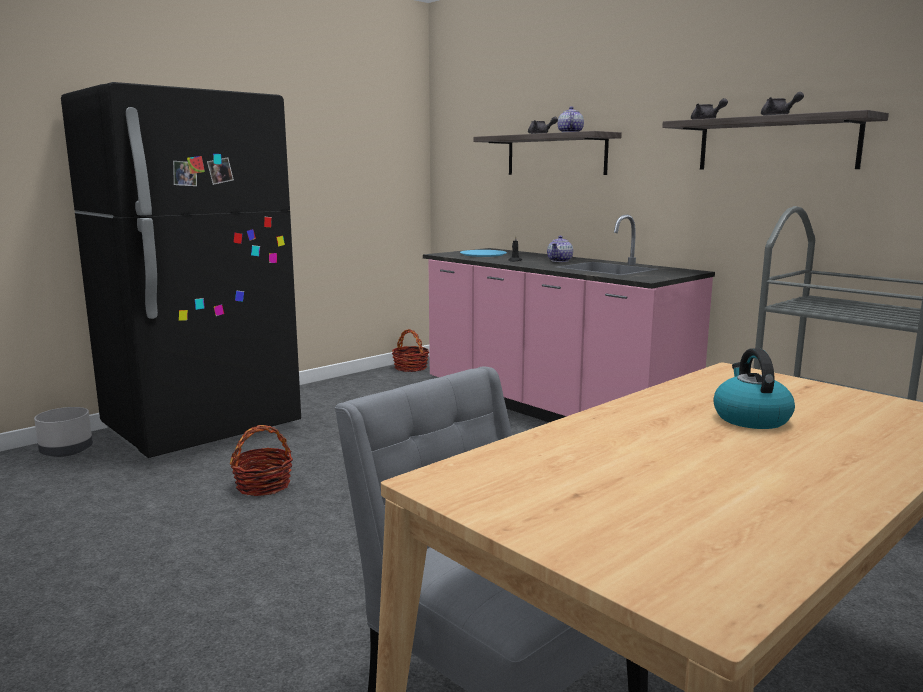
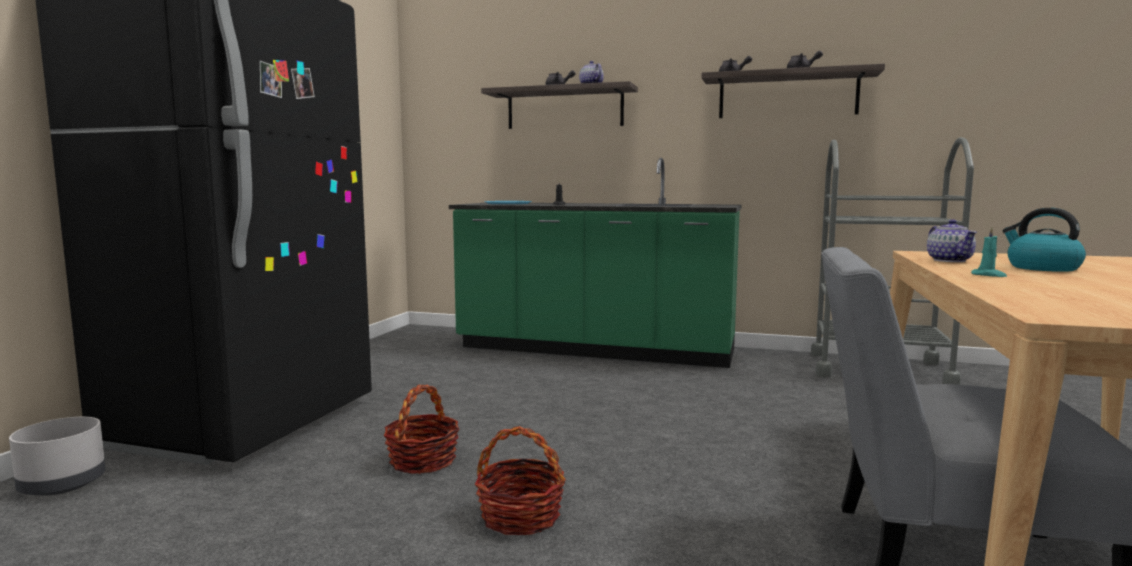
camera: 30 degrees left, 5 degrees down
(410, 368) = (404, 335): basket -> basket (520, 517)
(550, 410) = (595, 350): pink counter -> green counter
(560, 261) = (597, 204): teapot -> teapot (949, 260)
(629, 419) = (988, 275): none -> turquoise candle

